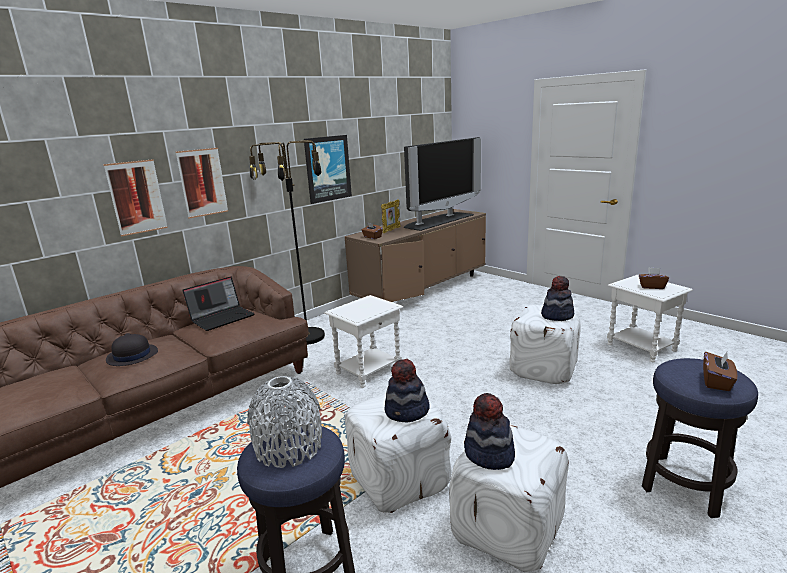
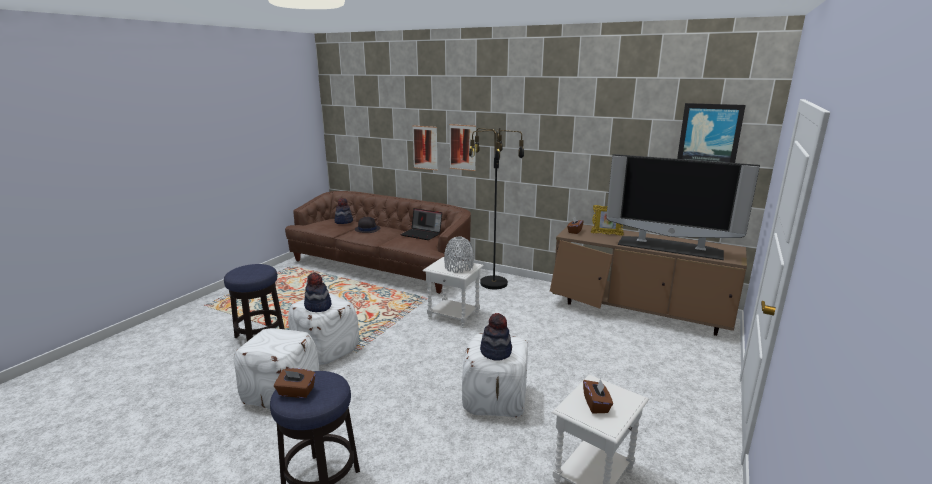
camera: 70 degrees right, 0 degrees up
(288, 446) = (251, 270): grey vase -> grey vase (459, 267)
(327, 168) = (566, 158): picture -> picture (709, 137)
(489, 454) = (270, 334): hat -> hat (343, 221)

